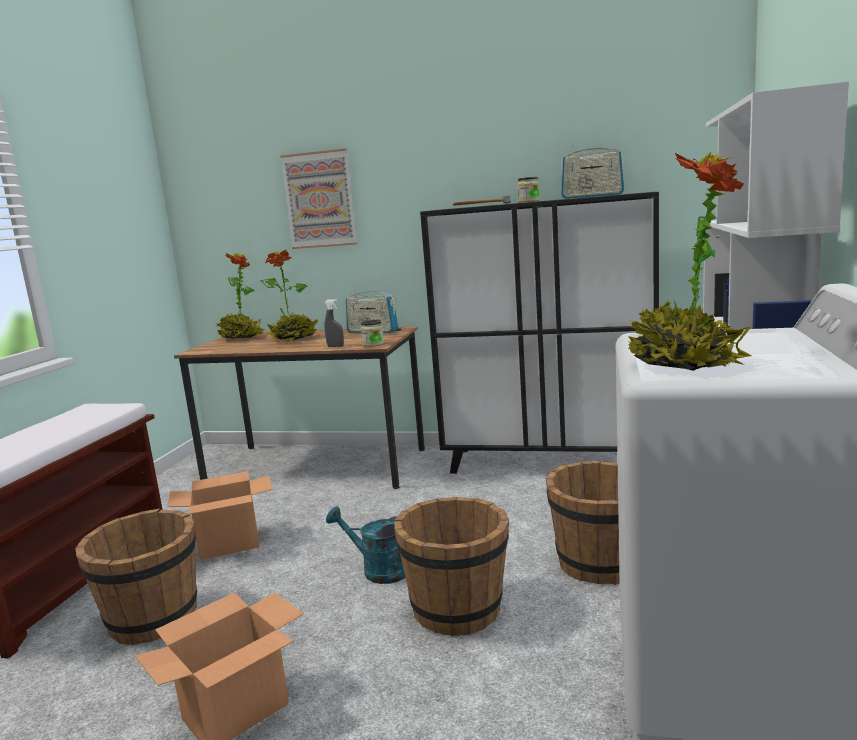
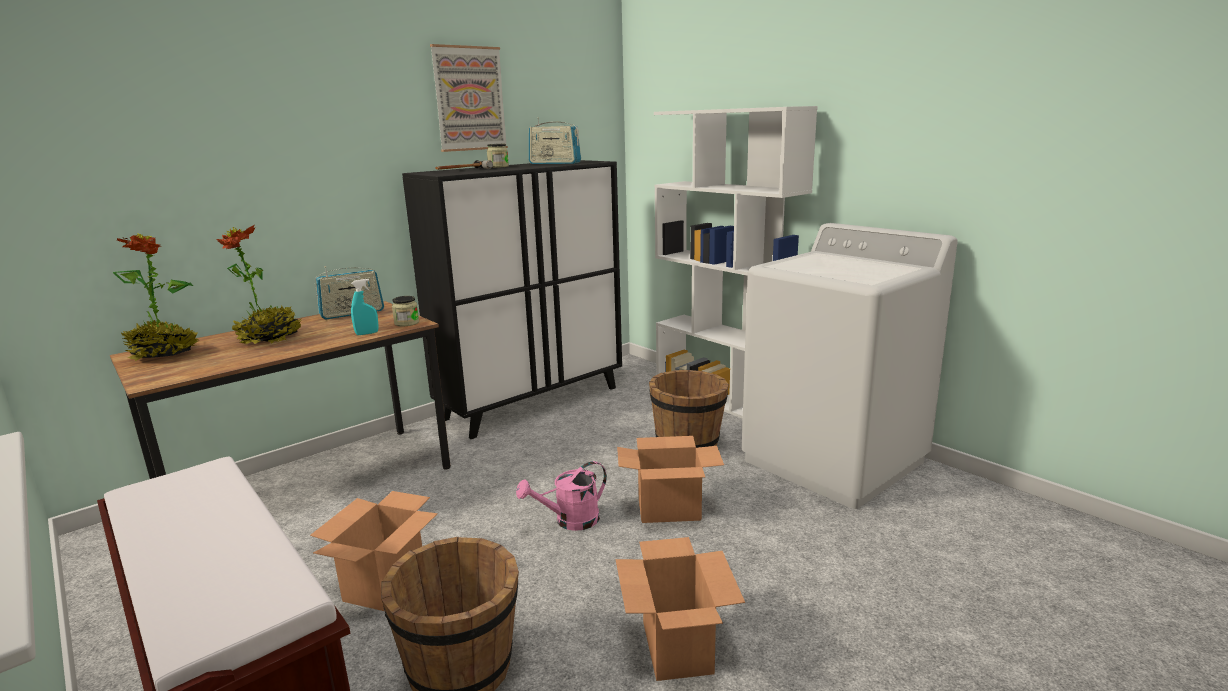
camera: 55 degrees left, 5 degrees up
(320, 200) = (244, 159): picture -> picture (469, 99)
(335, 346) = (367, 333): grey spray bottle -> turquoise spray bottle
(378, 570) = (570, 521): turquoise watering can -> pink watering can
(458, 609) = (670, 509): brown bucket -> cardboard box
(592, 196) = (555, 163): radio -> radio turned 60 degrees clockwise
(684, 364) = (854, 274): potted plant -> none

